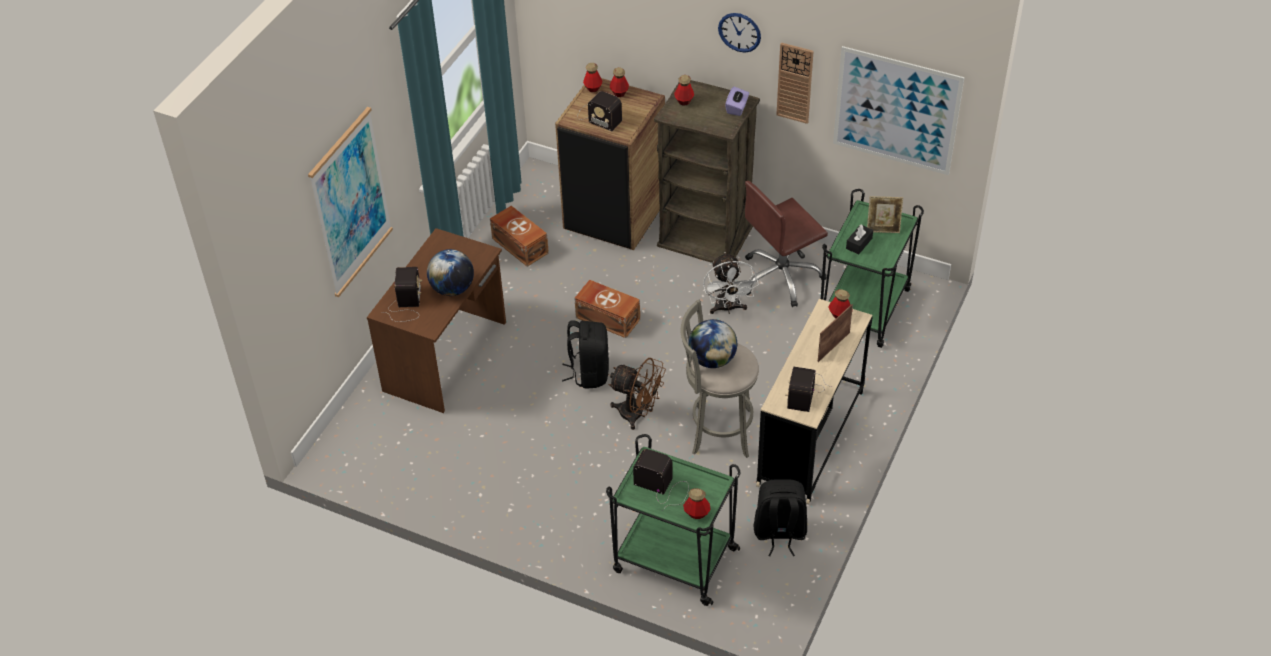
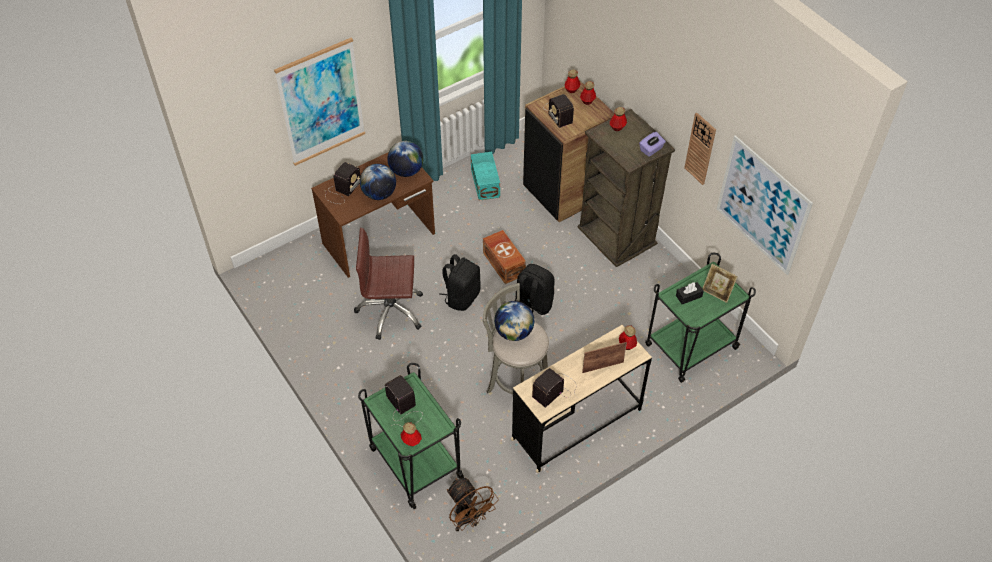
camera: 30 degrees right, 5 degrees up
(463, 252) = (406, 171): none -> globe
(520, 245) = (485, 182): brown storage box -> turquoise storage box
(637, 414) = (471, 344): brown fan -> brown fan (469, 519)
(728, 308) = (592, 297): white fan -> none
(739, 32) = (672, 91): wall clock -> none
(779, 533) = (501, 483): black backpack -> black backpack (533, 304)
(781, 277) = (648, 292): brown office chair -> brown office chair (391, 311)

